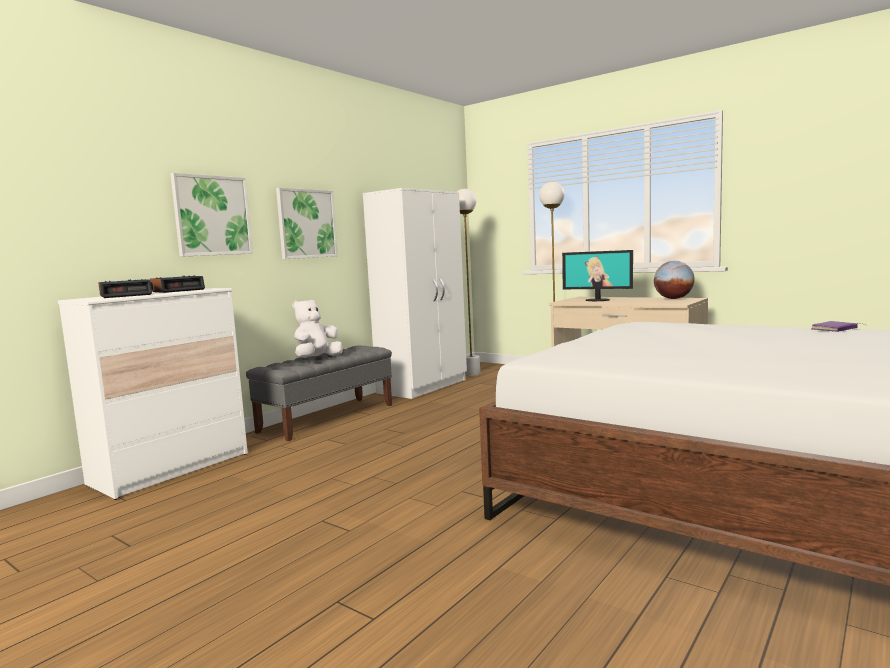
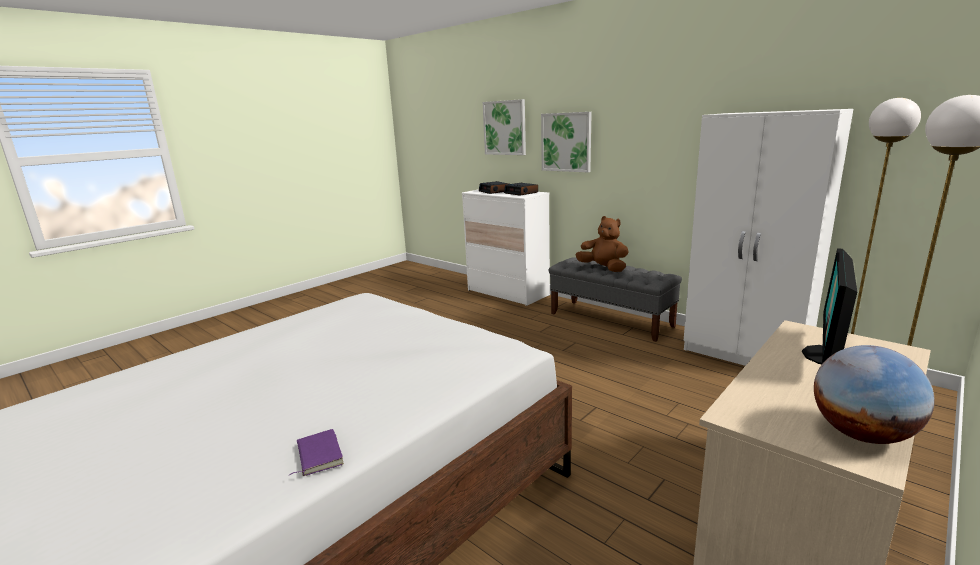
camera: 95 degrees right, 10 degrees up
(306, 224) = (646, 148): picture -> picture (505, 128)
(317, 359) = (603, 268): white plush toy -> brown plush toy

